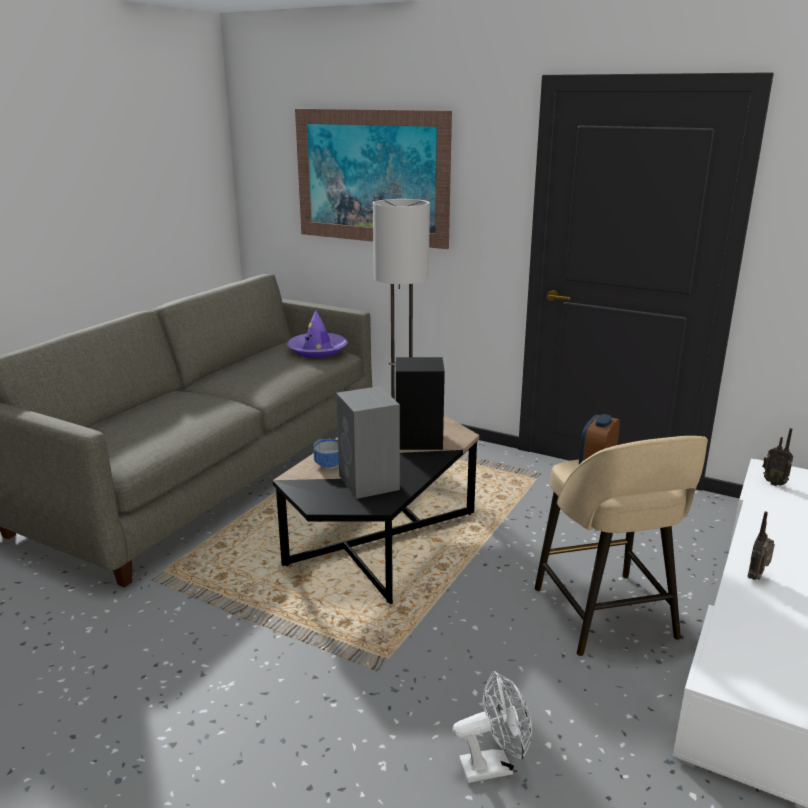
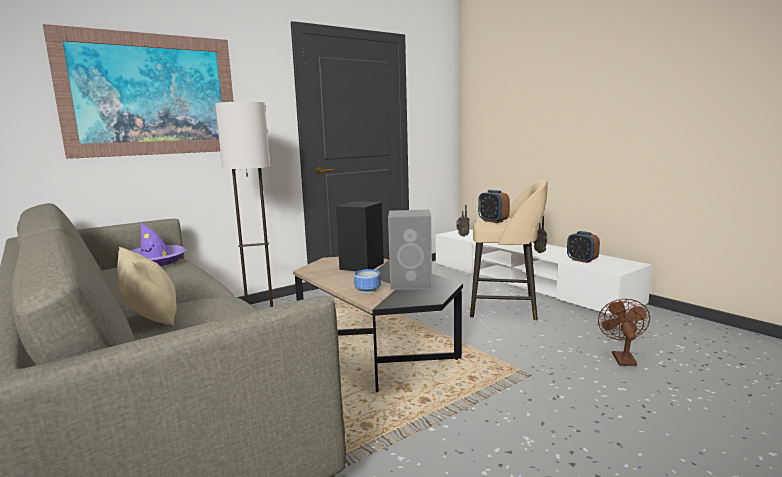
camera: 65 degrees left, 10 degrees down
(177, 399) = (152, 317): none -> beige pillow
(493, 766) = (621, 357): white fan -> brown fan
(750, 632) = (582, 260): none -> alarm clock

